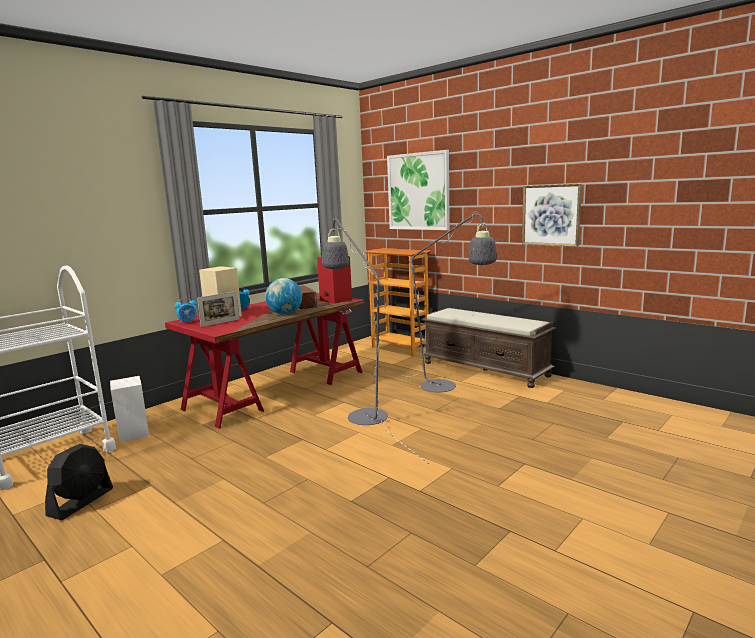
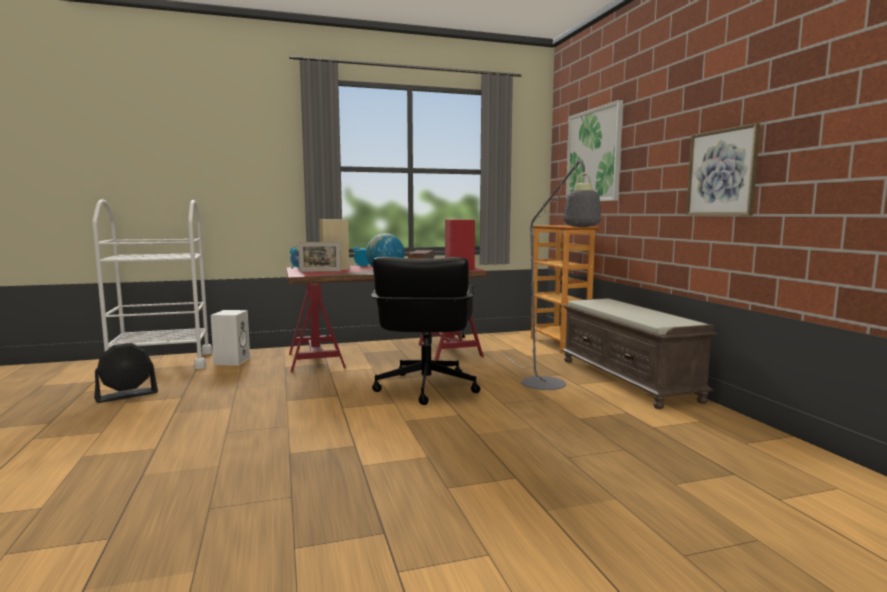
camera: 30 degrees right, 5 degrees down
(362, 412) = (425, 388): grey floor lamp -> black office chair

